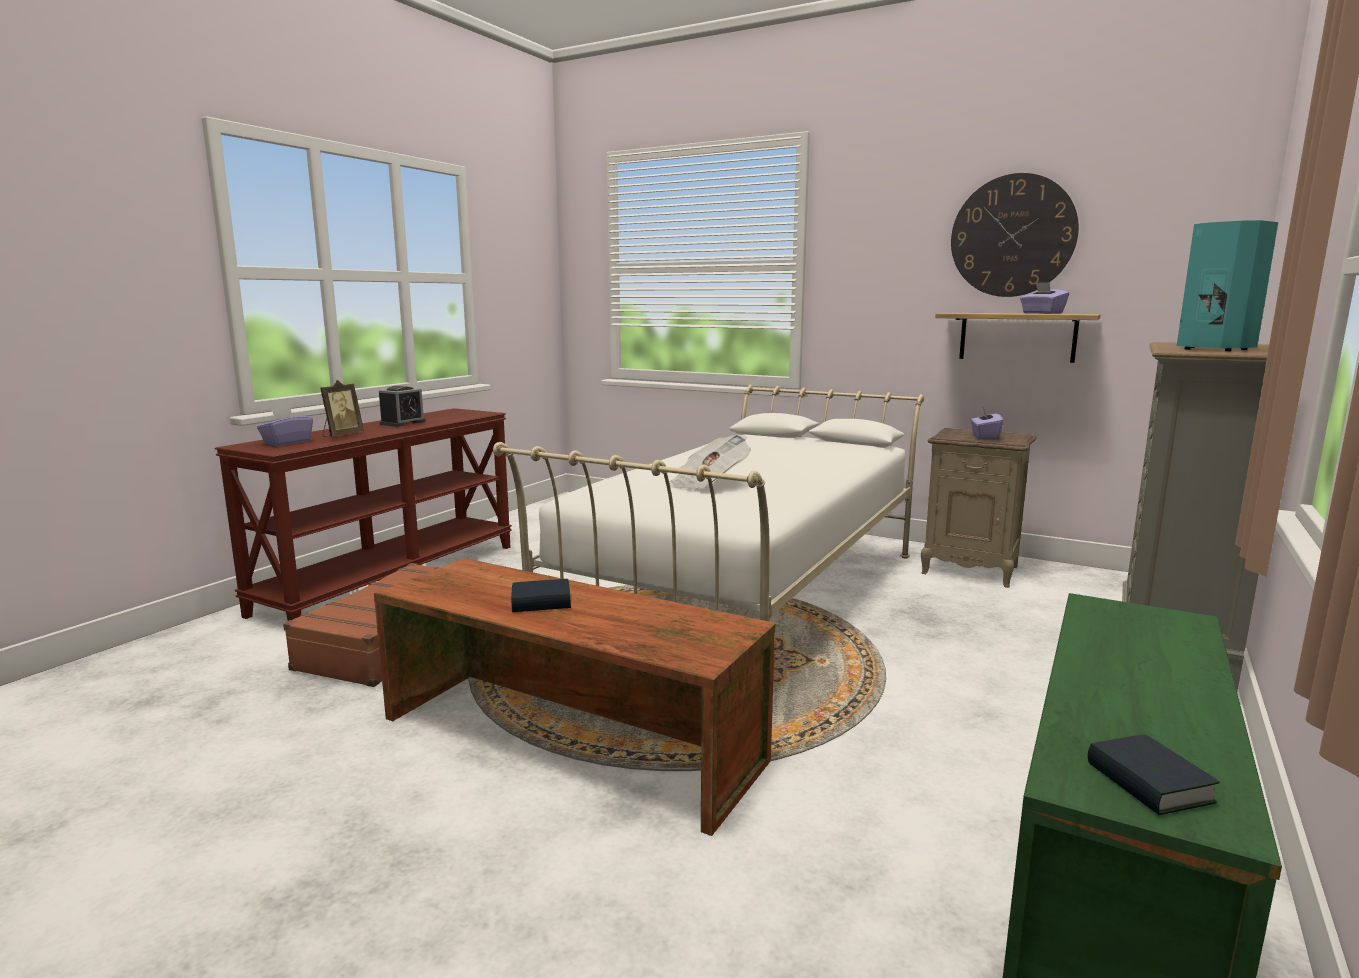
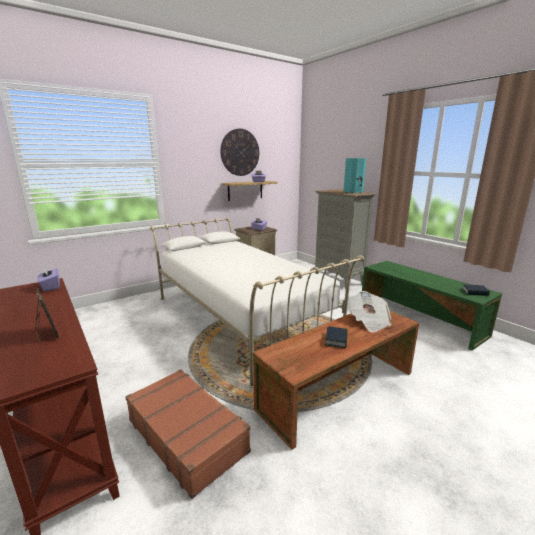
camera: 65 degrees left, 5 degrees up
(287, 442) = (38, 360): purple tissue box -> purple tissue box (50, 287)
(403, 423) = (34, 309): alarm clock -> none
(708, 484) = (268, 272): newspaper -> newspaper (369, 321)

